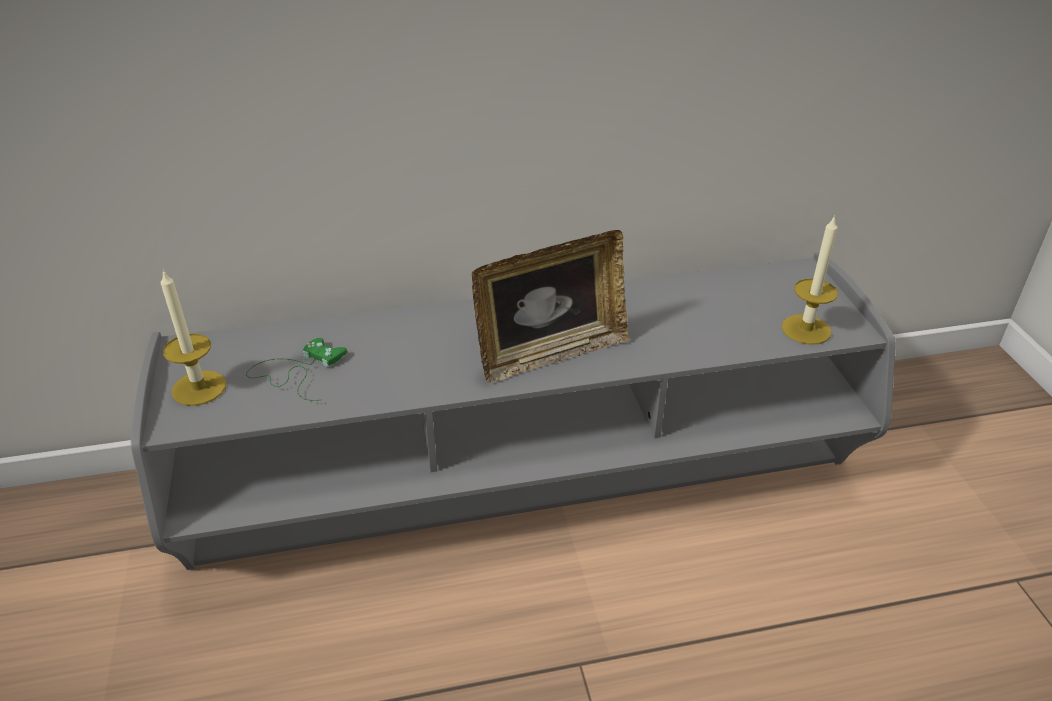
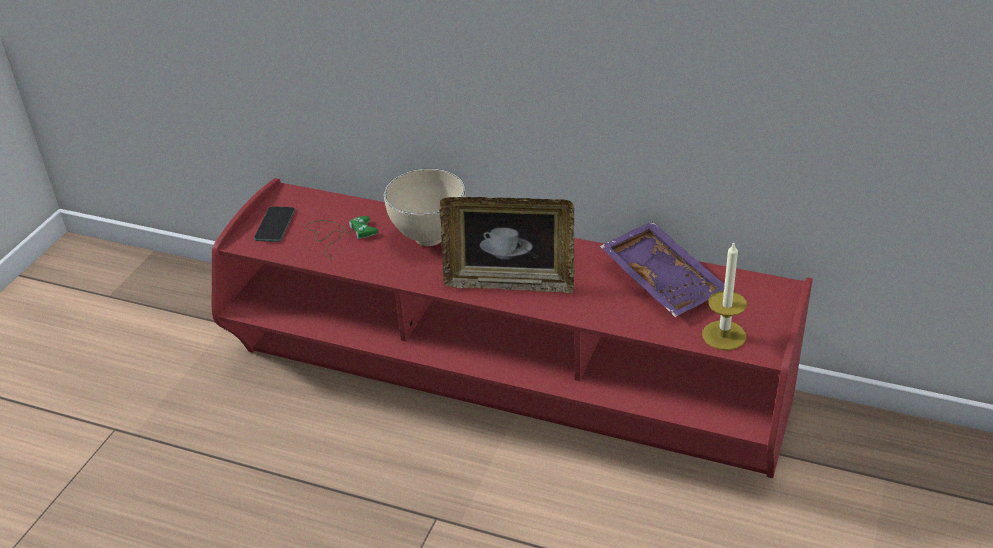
camera: 35 degrees right, 0 degrees up
(199, 388) = (275, 225): candle -> phone
(412, 338) = (428, 237): none -> beige bowl
(527, 483) = (504, 387): grey tv stand -> red tv stand
(697, 298) = (664, 280): none -> purple tray

